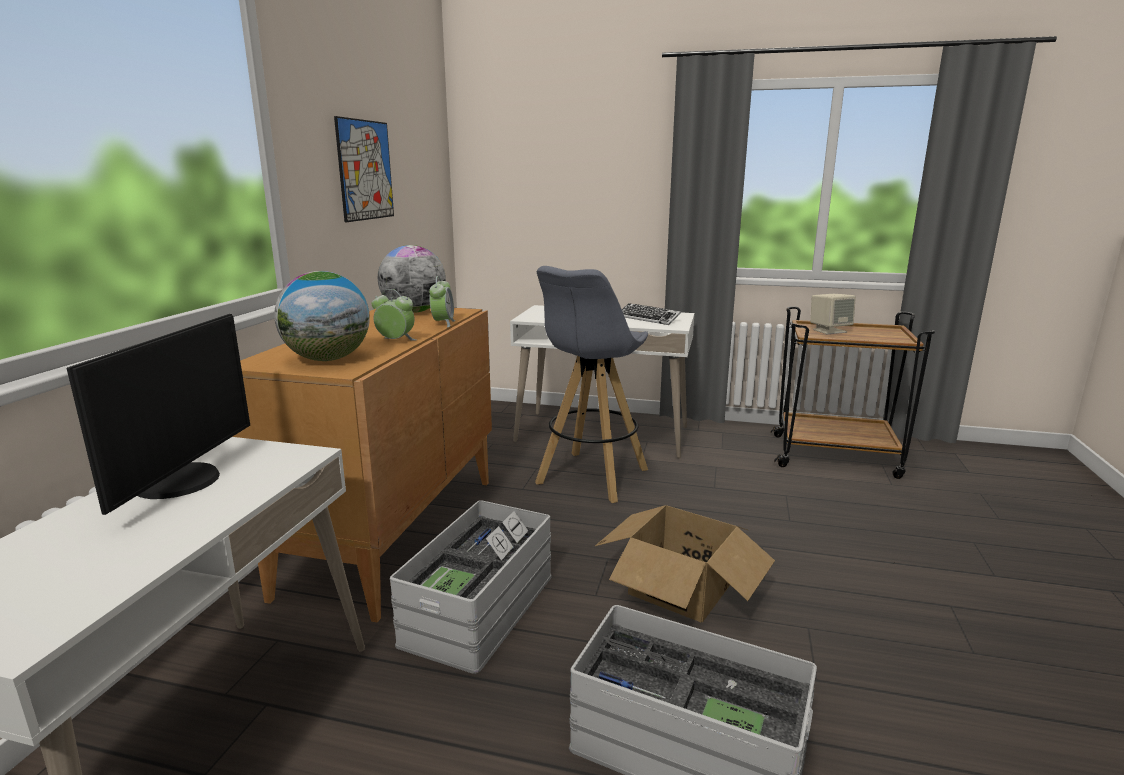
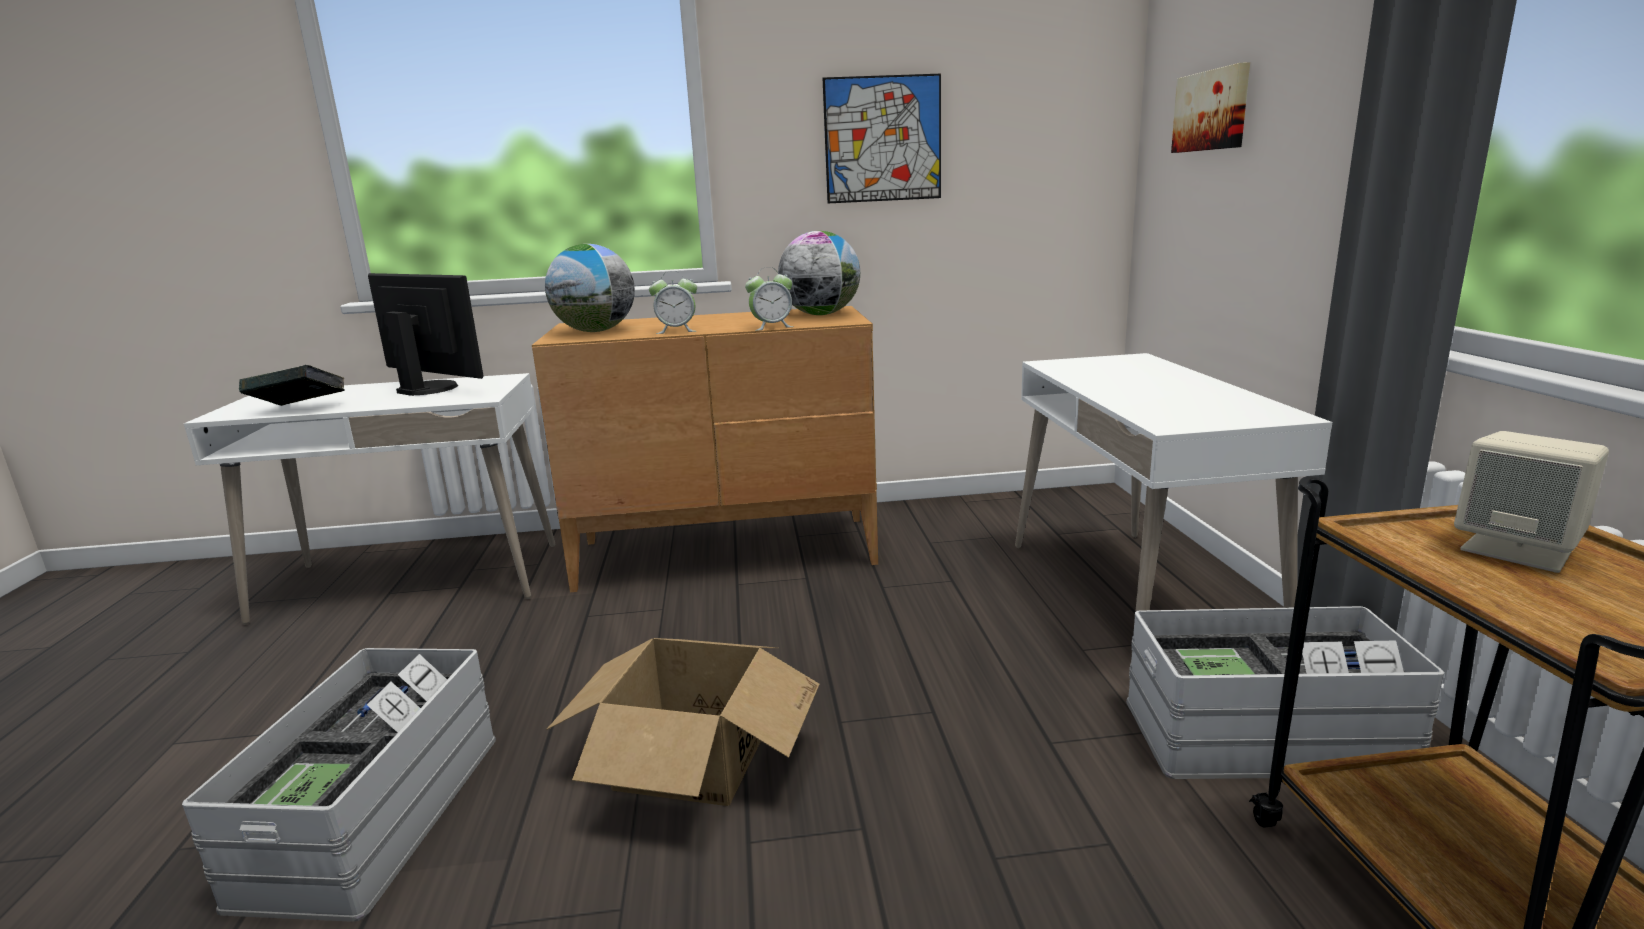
camera: 70 degrees right, 0 degrees up
(132, 565) = (299, 409): none -> book
(182, 481) = (430, 388): monitor -> monitor turned 135 degrees counterclockwise
(395, 341) = (677, 331): alarm clock -> alarm clock turned 90 degrees clockwise
(478, 607) = (605, 630): grey storage box -> grey storage box (1263, 732)
(533, 166) = (1212, 110): none -> picture
(590, 477) = (964, 622): grey stool -> none
(648, 318) = (1194, 405): keyboard -> none

